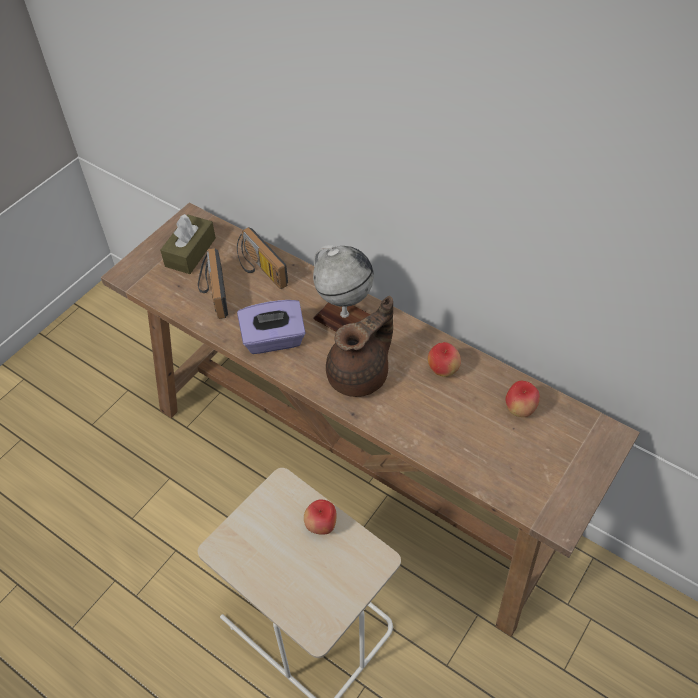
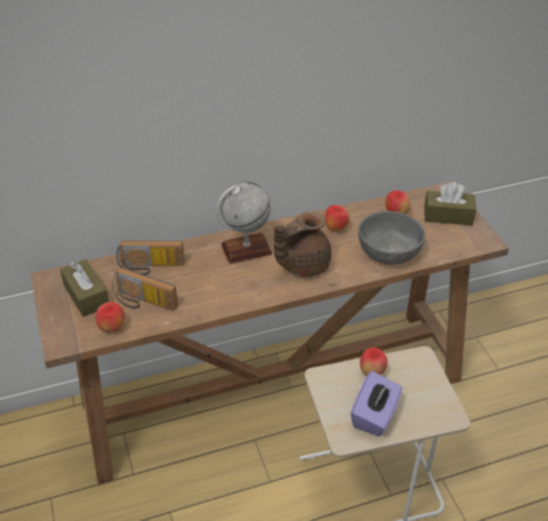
camera: 55 degrees left, 10 degrees down
(167, 292) = (112, 327): none -> apple
(273, 340) = (227, 291): purple tissue box -> purple tissue box (375, 415)
(360, 374) = (302, 265): brown teapot -> brown teapot turned 120 degrees counterclockwise
(451, 435) = (389, 251): none -> grey bowl
(567, 460) = (448, 216): none -> brown tissue box

